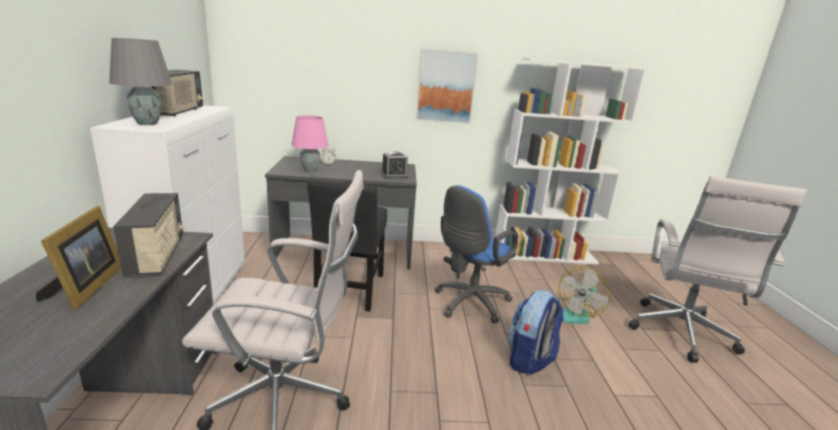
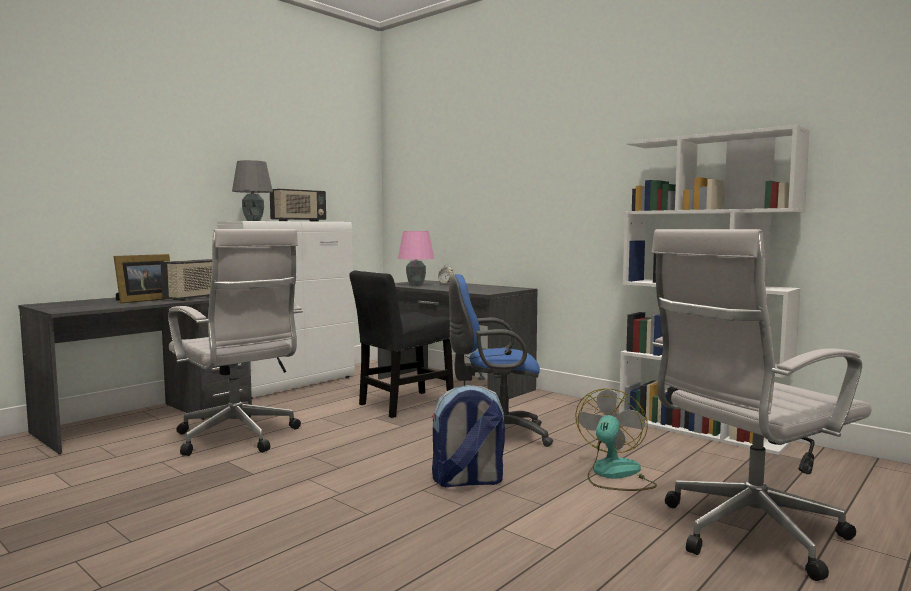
camera: 45 degrees right, 15 degrees down
(394, 175) = (483, 290): alarm clock -> none
(446, 87) = (566, 194): picture -> none
(575, 313) = (614, 475): fan -> fan turned 120 degrees clockwise

